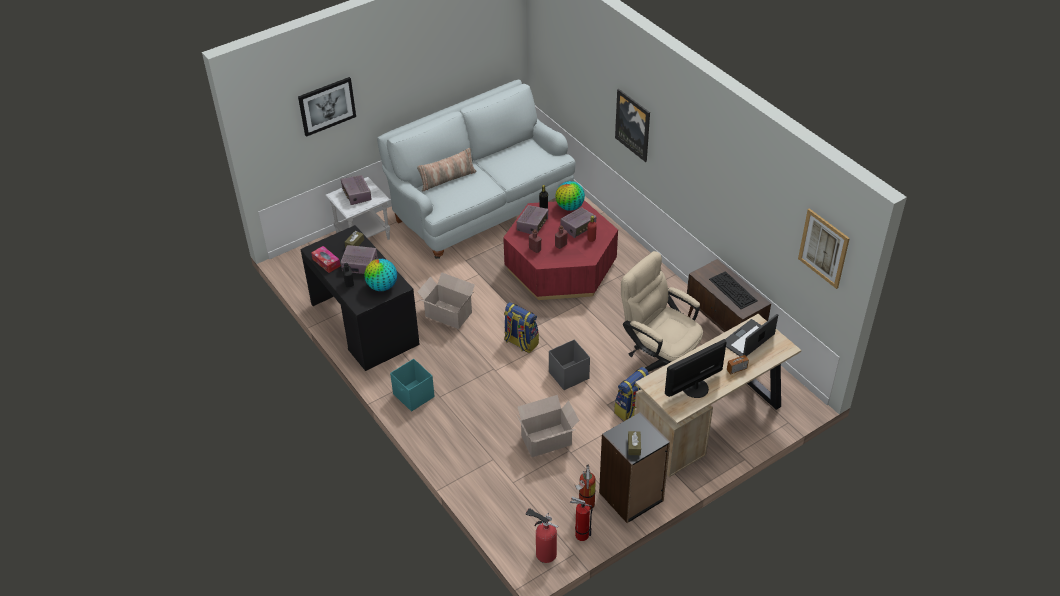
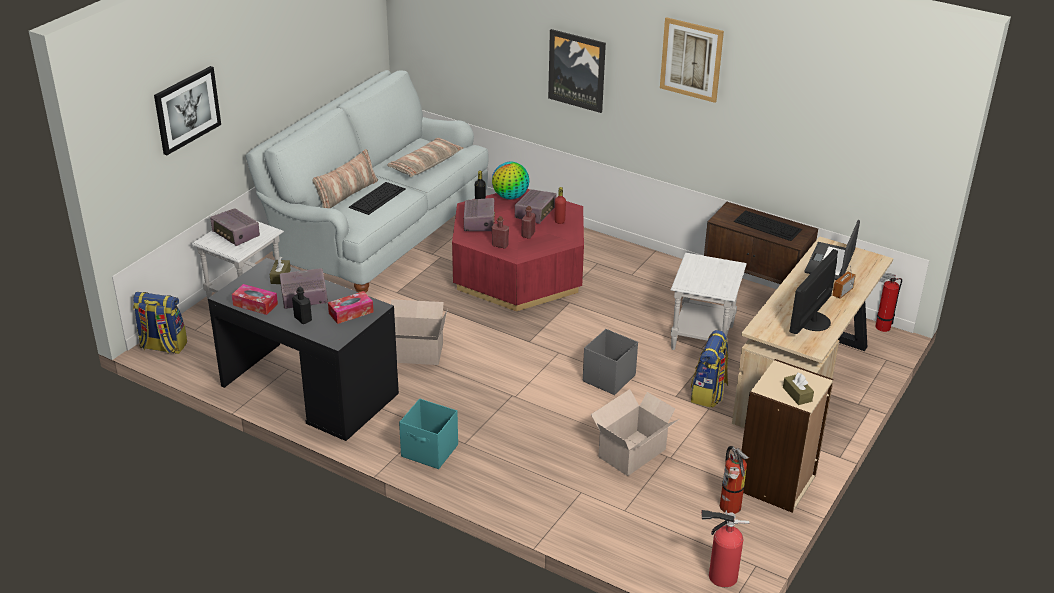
camera: 25 degrees left, 10 degrees down
(382, 286) = (351, 312): globe -> tissue box
(466, 188) = (377, 197): none -> keyboard
(518, 165) = (425, 164): none -> pillow
(520, 342) = (526, 359): backpack -> backpack (163, 346)
(580, 535) = (747, 542): fire extinguisher -> fire extinguisher (881, 327)
(631, 497) = (776, 483): black bookcase -> beige bookcase
(659, 361) = (702, 337): beige office chair -> white side table
(823, 248) = (898, 123): picture -> picture (691, 59)

